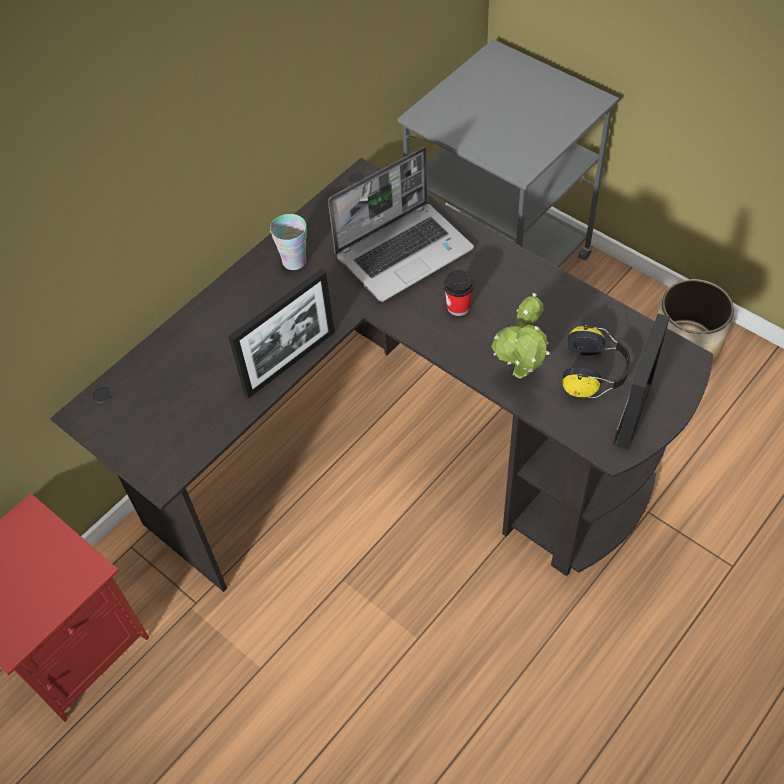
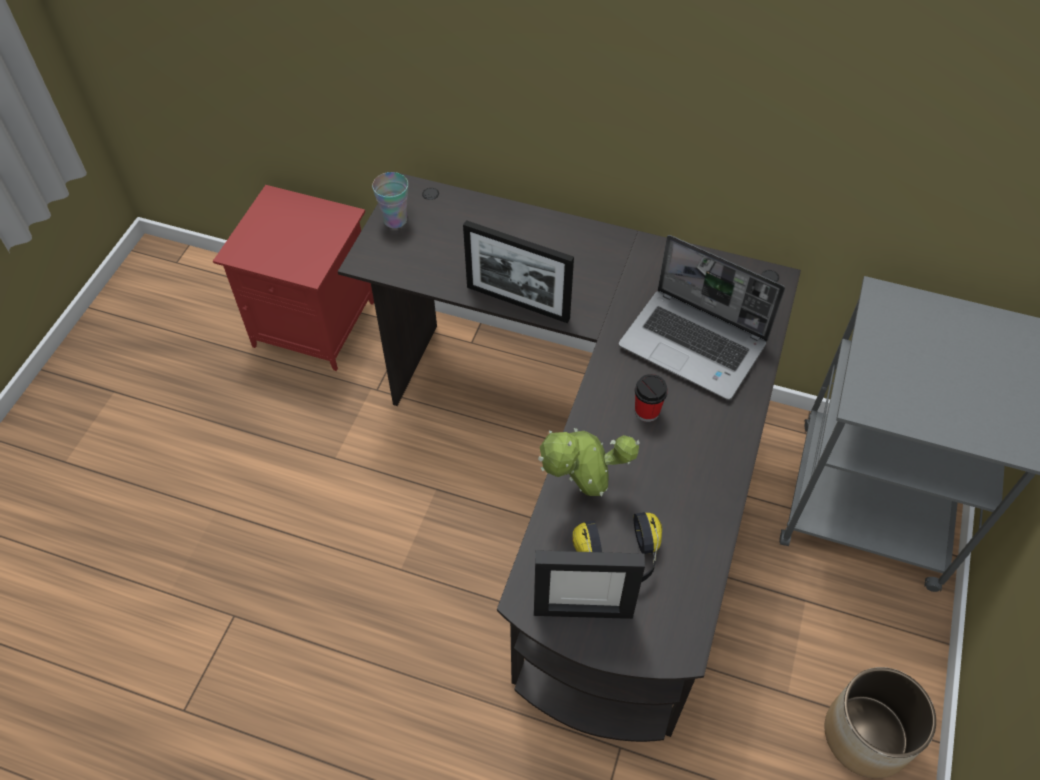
camera: 65 degrees right, 0 degrees up
(294, 261) = (636, 265): cup -> cup (395, 220)

